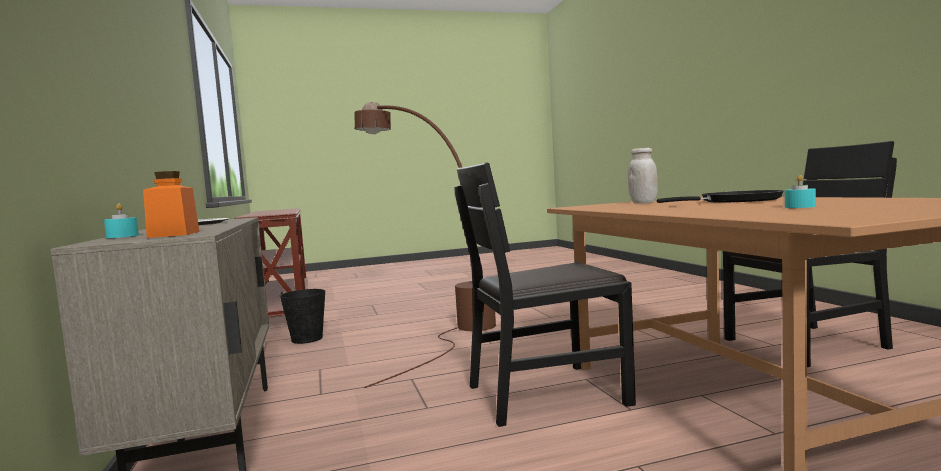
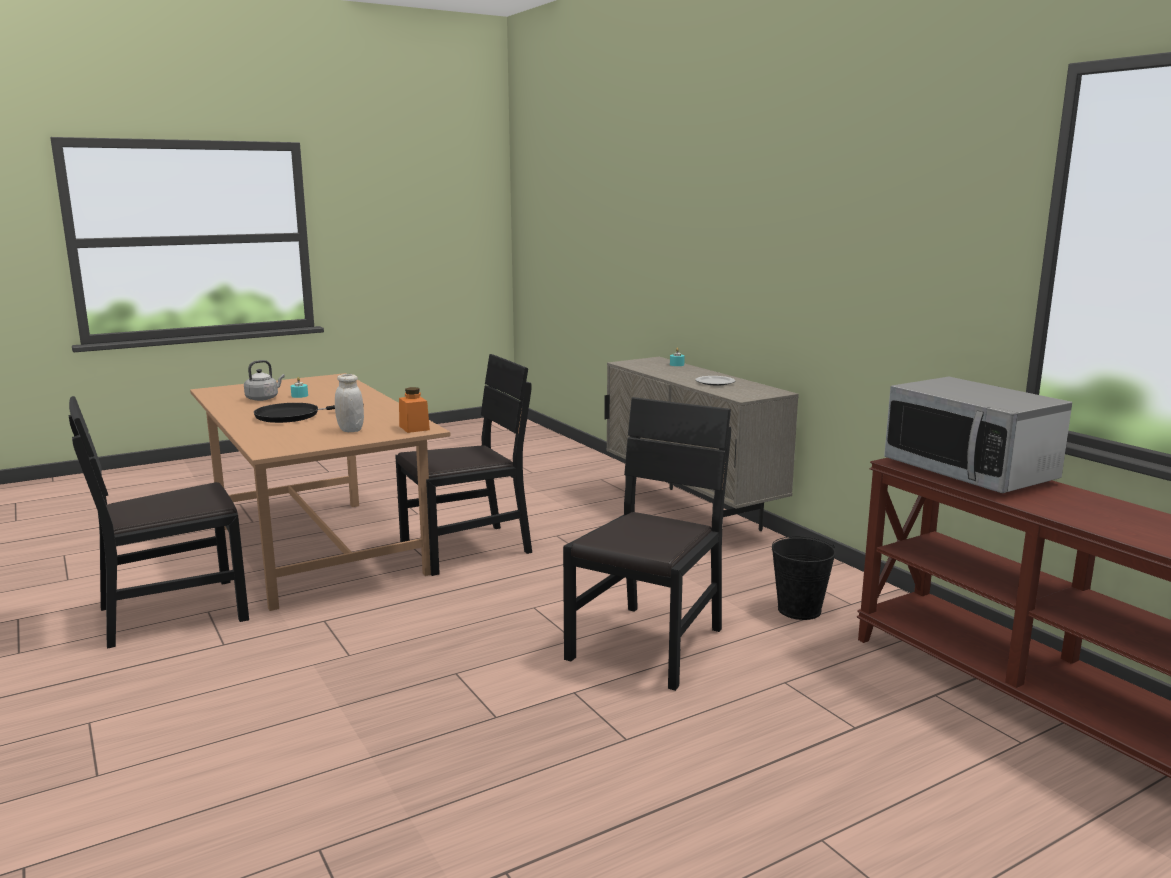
camera: 165 degrees right, 10 degrees up
(174, 234) = (640, 364): orange jar -> orange jar (414, 428)
(268, 213) = (969, 472): none -> microwave
(429, 325) = (648, 645): brown floor lamp -> black chair
(851, 203) = (263, 398): none -> grey kettle

